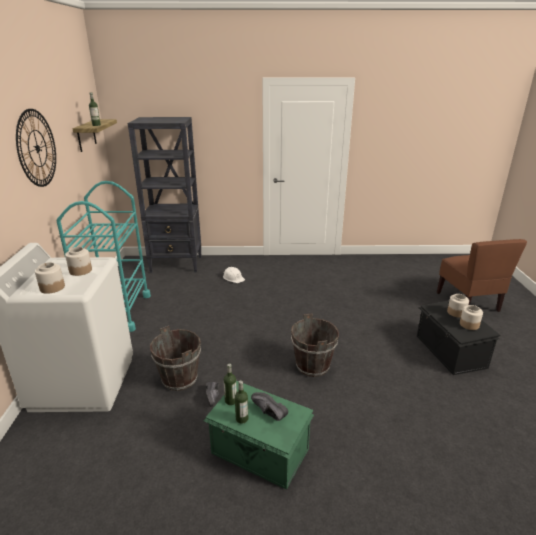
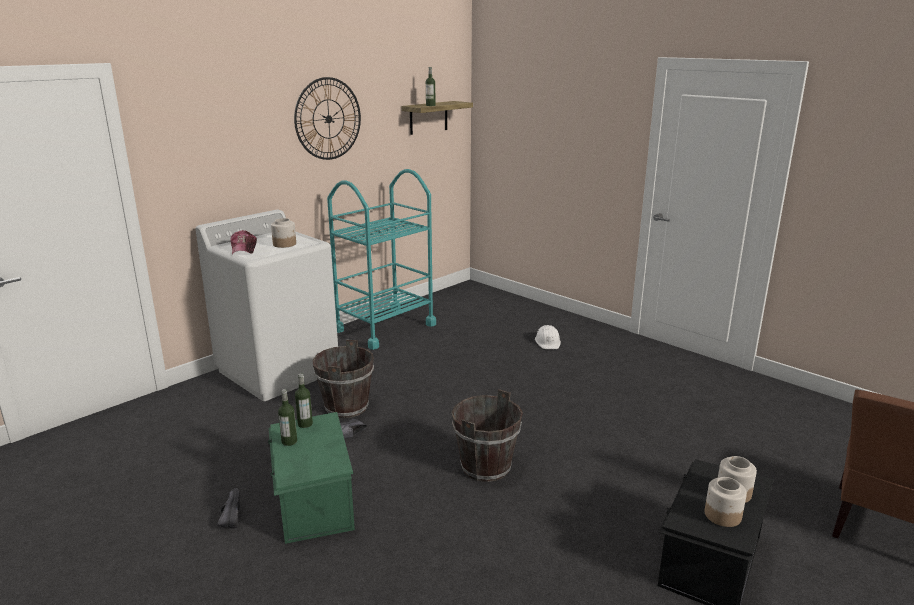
camera: 45 degrees right, 5 degrees down
(52, 287) = (244, 249): jar -> cap
(177, 264) = (508, 306): black bookcase -> none
(267, 413) = (314, 449): black shoe -> black shoe (229, 516)

